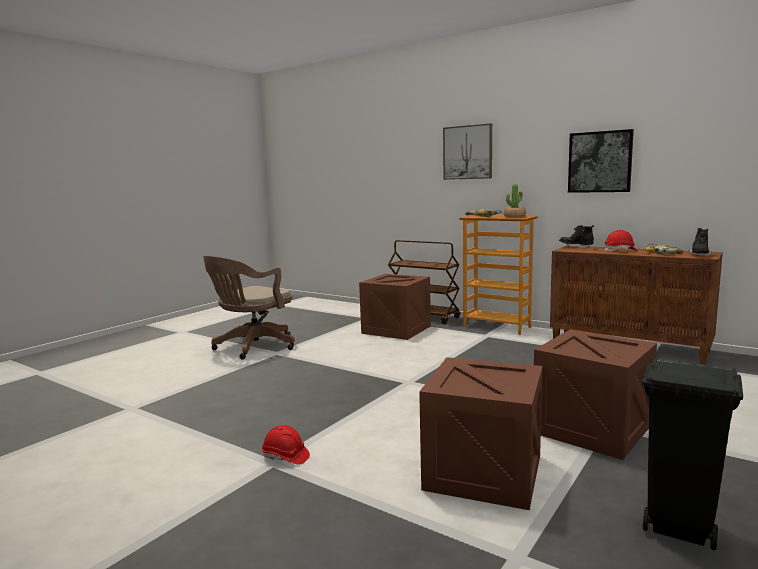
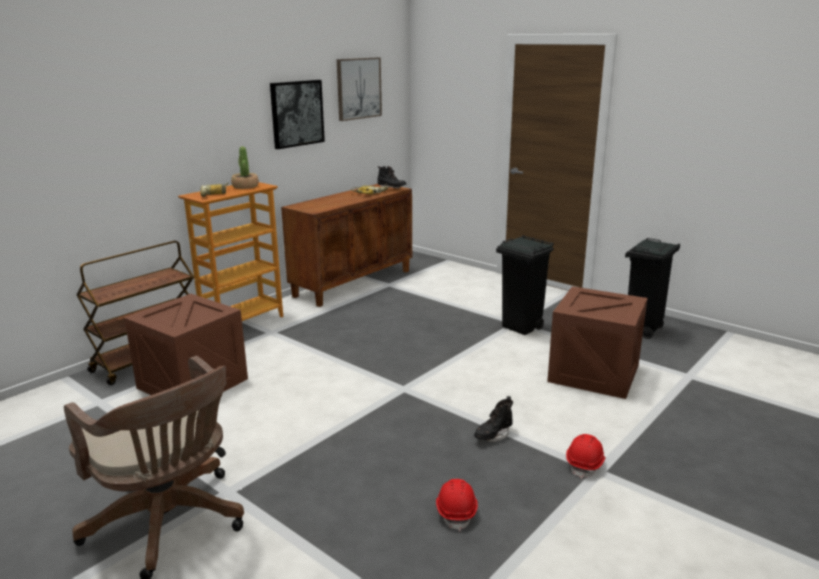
camera: 85 degrees left, 10 degrees up
(468, 152) = (154, 108): picture -> picture (358, 88)
(576, 247) = (301, 206): black boot -> black boot (493, 435)
(592, 429) = (521, 327): crate -> black trash can
(620, 251) = (343, 199): red hard hat -> red hard hat (456, 512)

